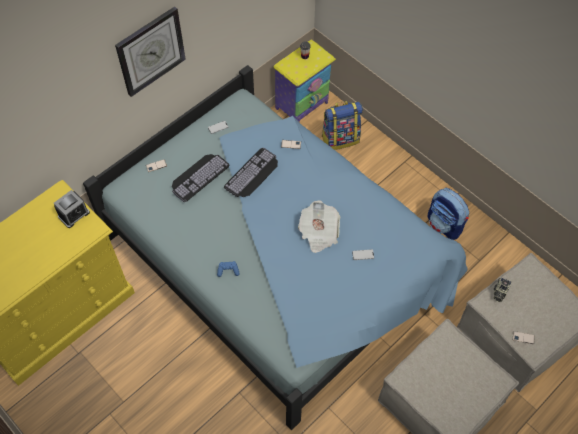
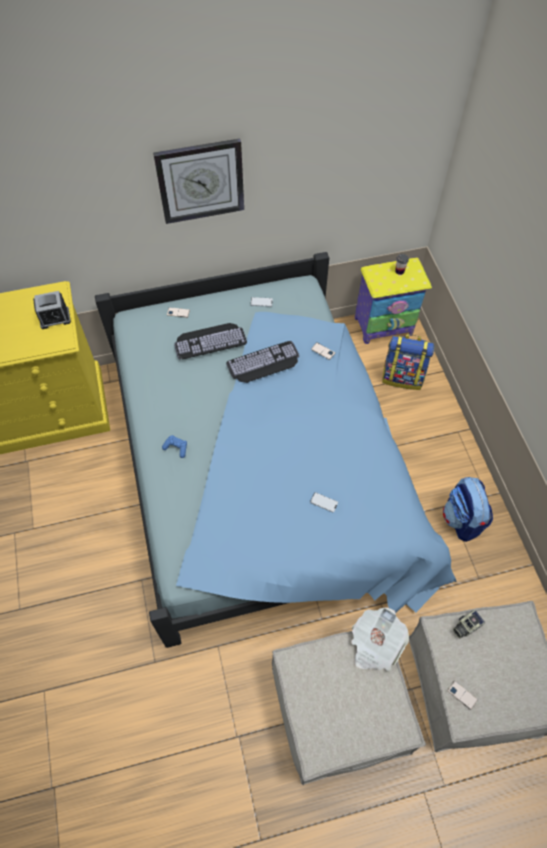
camera: 30 degrees right, 0 degrees up
(319, 233) = (292, 455): newspaper -> newspaper (375, 644)

